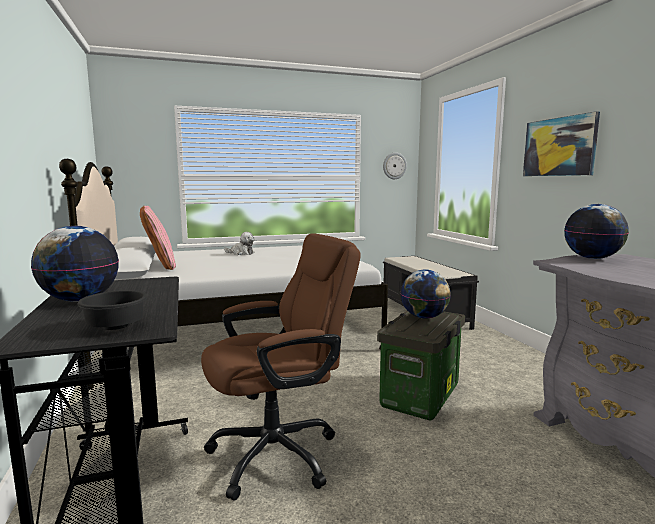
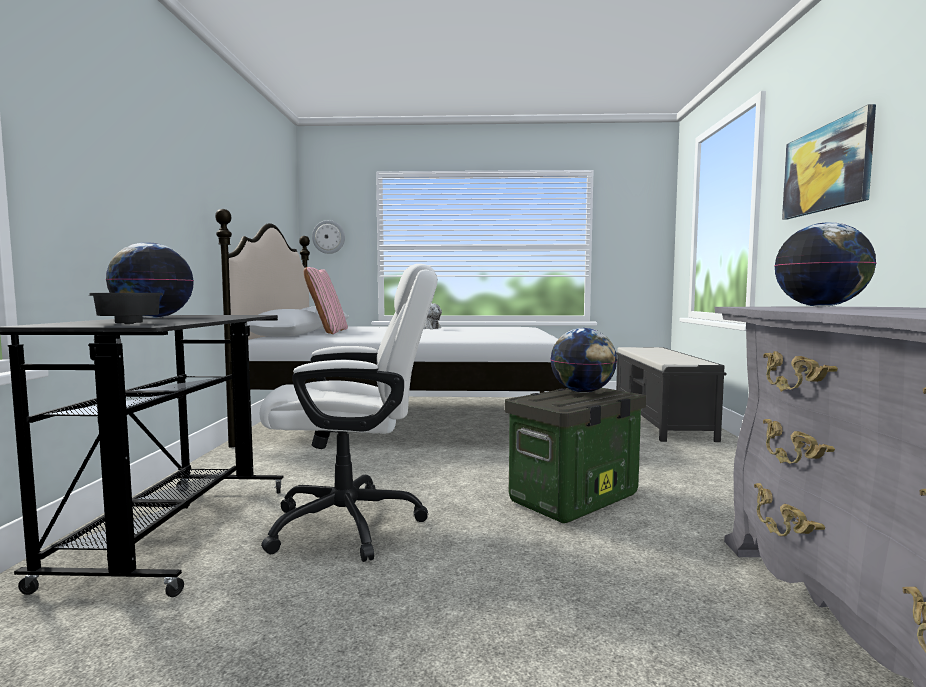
camera: 20 degrees right, 5 degrees down
(280, 453) = (354, 524): brown office chair -> white office chair
(394, 166) = (640, 232): wall clock -> wall clock (328, 237)

